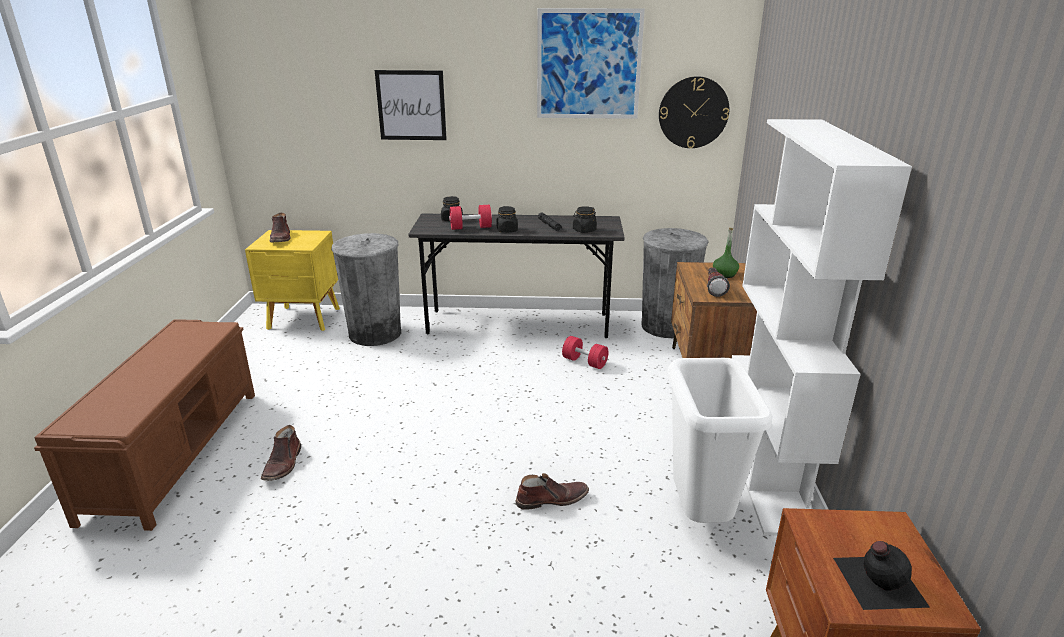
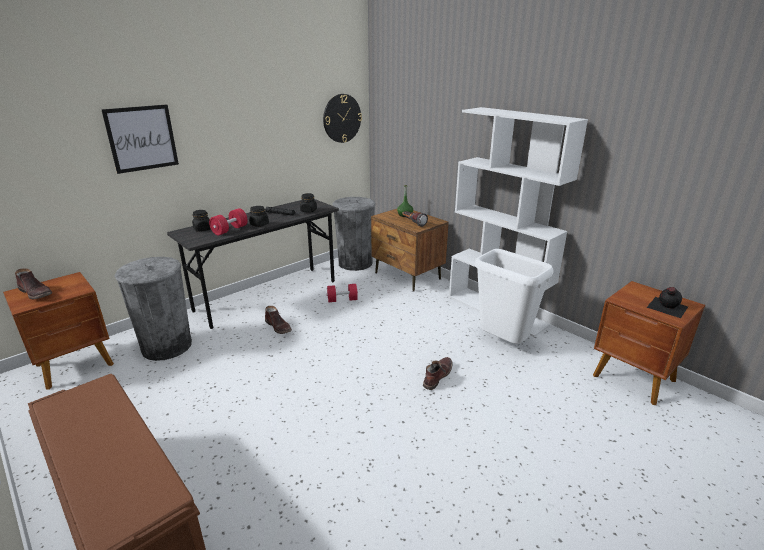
camera: 45 degrees left, 0 degrees up
(283, 464) = (245, 464): brown boot -> brown boot (279, 327)
(304, 319) = (76, 365): yellow nightstand -> brown nightstand
(588, 64) = (277, 91): picture -> none

